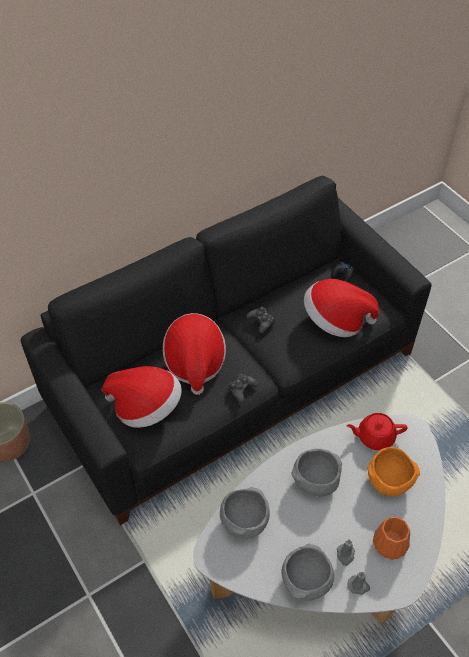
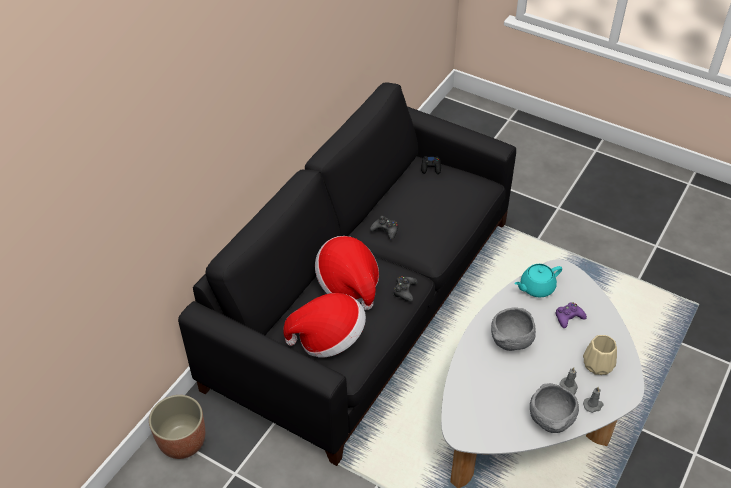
camera: 25 degrees left, 5 degrees down
(244, 521) = (472, 396): grey bowl -> none
(335, 321) = (449, 207): hat -> none
(374, 436) = (536, 287): red teapot -> turquoise teapot
(389, 481) = (568, 317): orange bowl -> purple game controller
(390, 545) = (598, 365): orange vase -> beige vase

